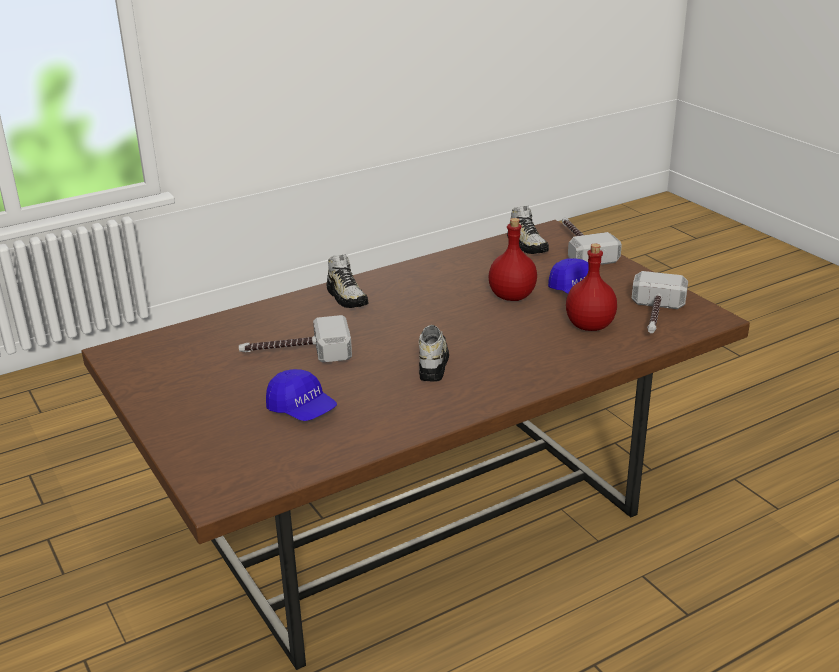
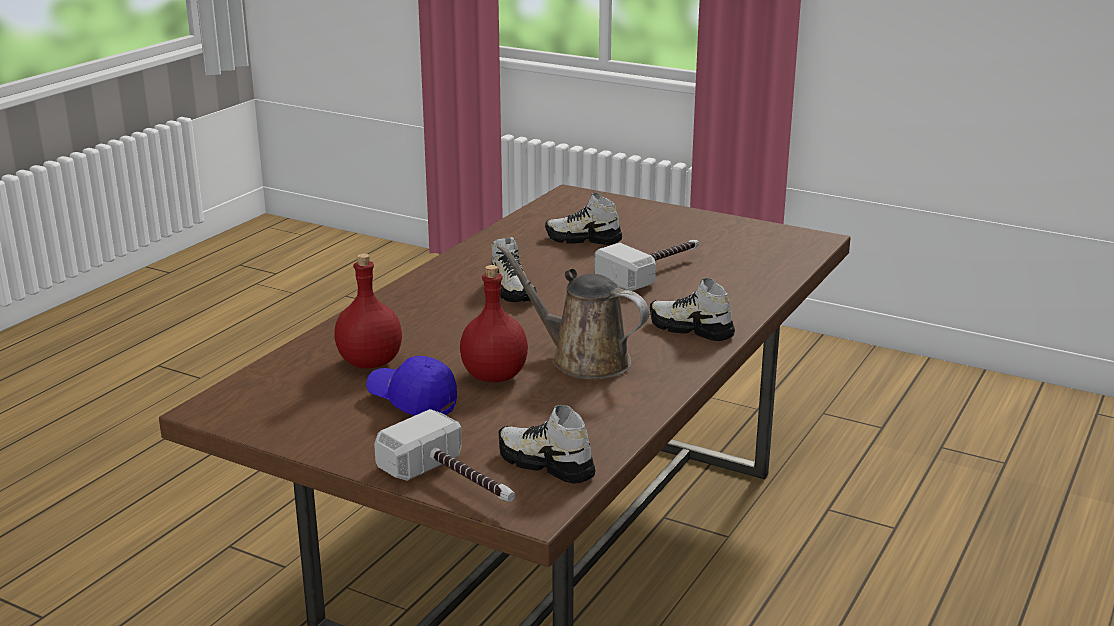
camera: 150 degrees right, 5 degrees down
(302, 410) = (583, 239): blue cap -> shoe
(444, 293) = (583, 360): none -> brown watering can
(655, 317) = (290, 391): hammer -> none

